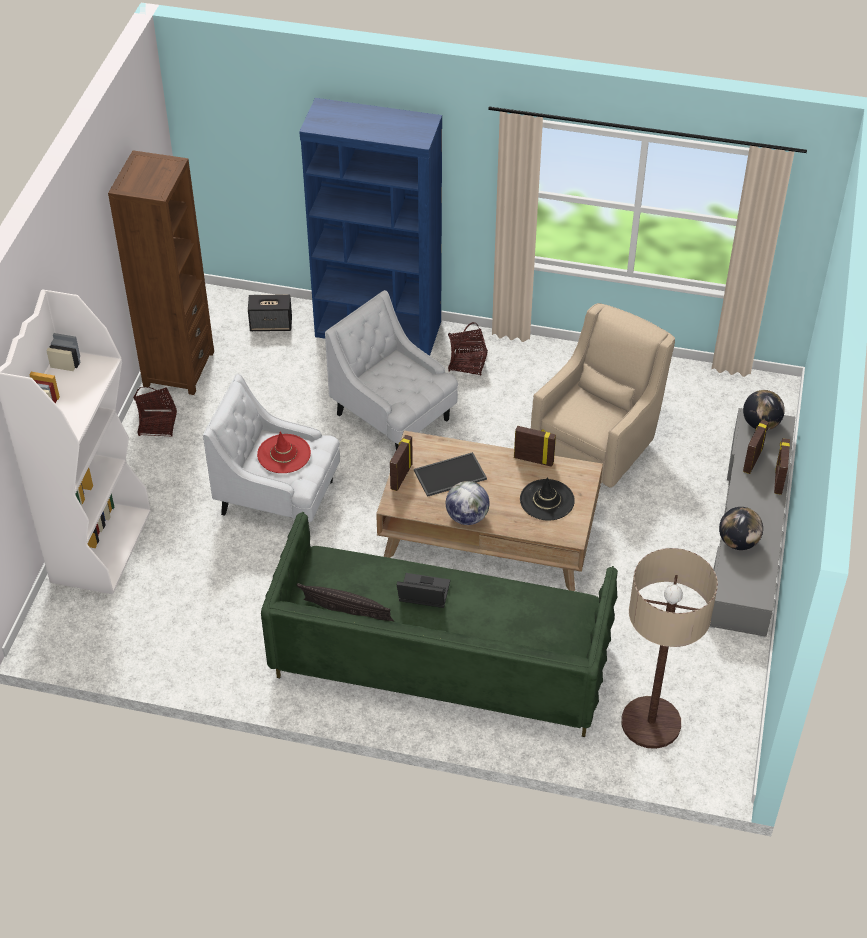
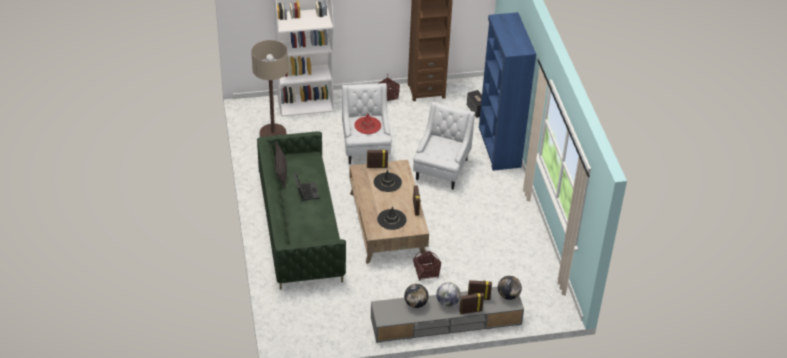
camera: 65 degrees right, 5 degrees down
(450, 475) = (387, 182): tray -> black hat
(467, 363) = (498, 185): basket -> basket (426, 272)
(467, 517) = (364, 195): globe -> globe (447, 302)
(598, 443) = (472, 248): beige armchair -> none
(650, 723) = (299, 311): floor lamp -> floor lamp (273, 133)

